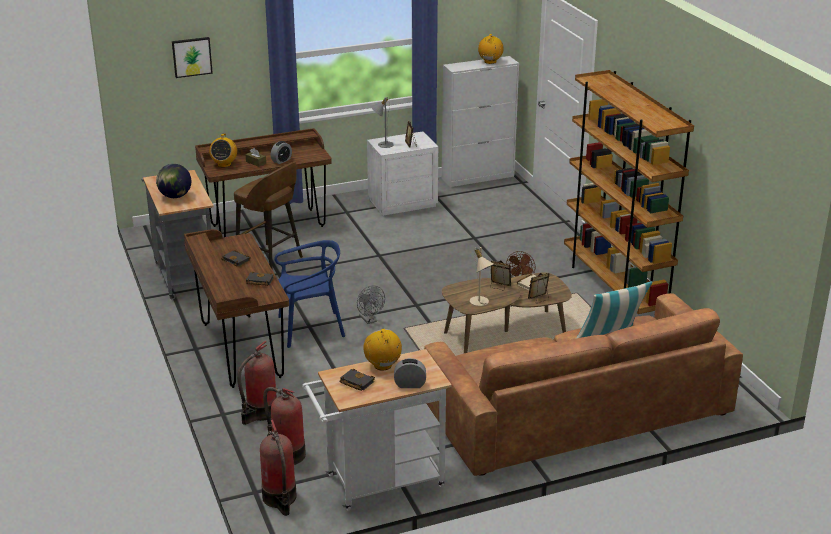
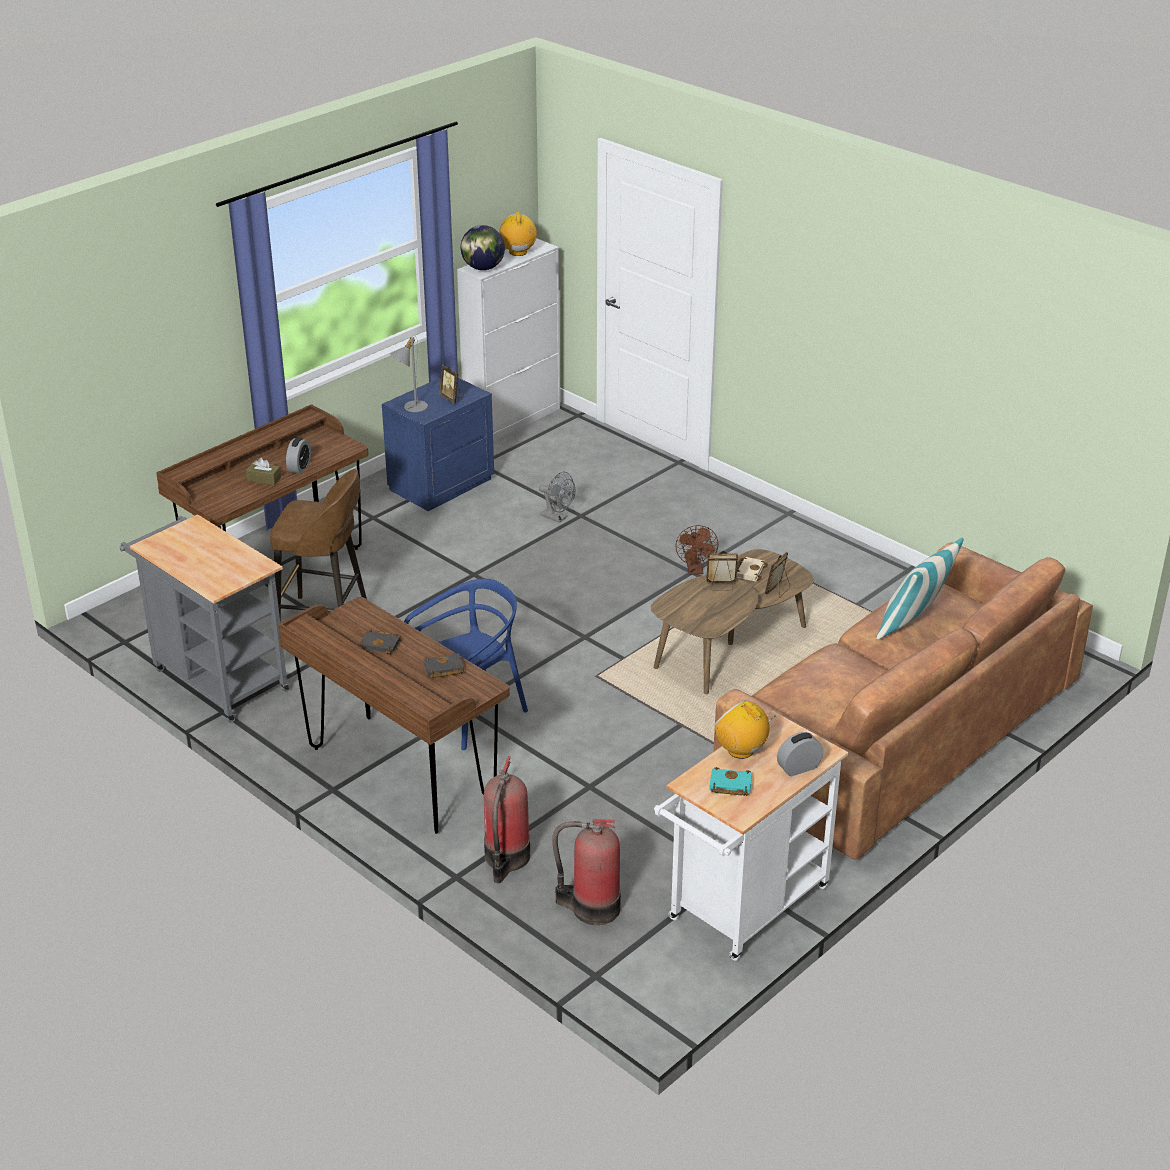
camera: 25 degrees left, 5 degrees up
(175, 196) = (211, 566): globe -> globe (483, 268)
(191, 56) = (131, 336): picture -> none
(224, 164) = (218, 493): radio -> none
(280, 499) = (636, 974): fire extinguisher -> none
(355, 382) = (729, 786): black book -> turquoise book
(370, 320) = (541, 677): grey fan -> grey fan (557, 517)
(402, 203) = (440, 484): white nightstand -> blue nightstand
(480, 303) = (718, 617): beige table lamp -> none
(615, 287) = (813, 544): brown bookcase -> none

